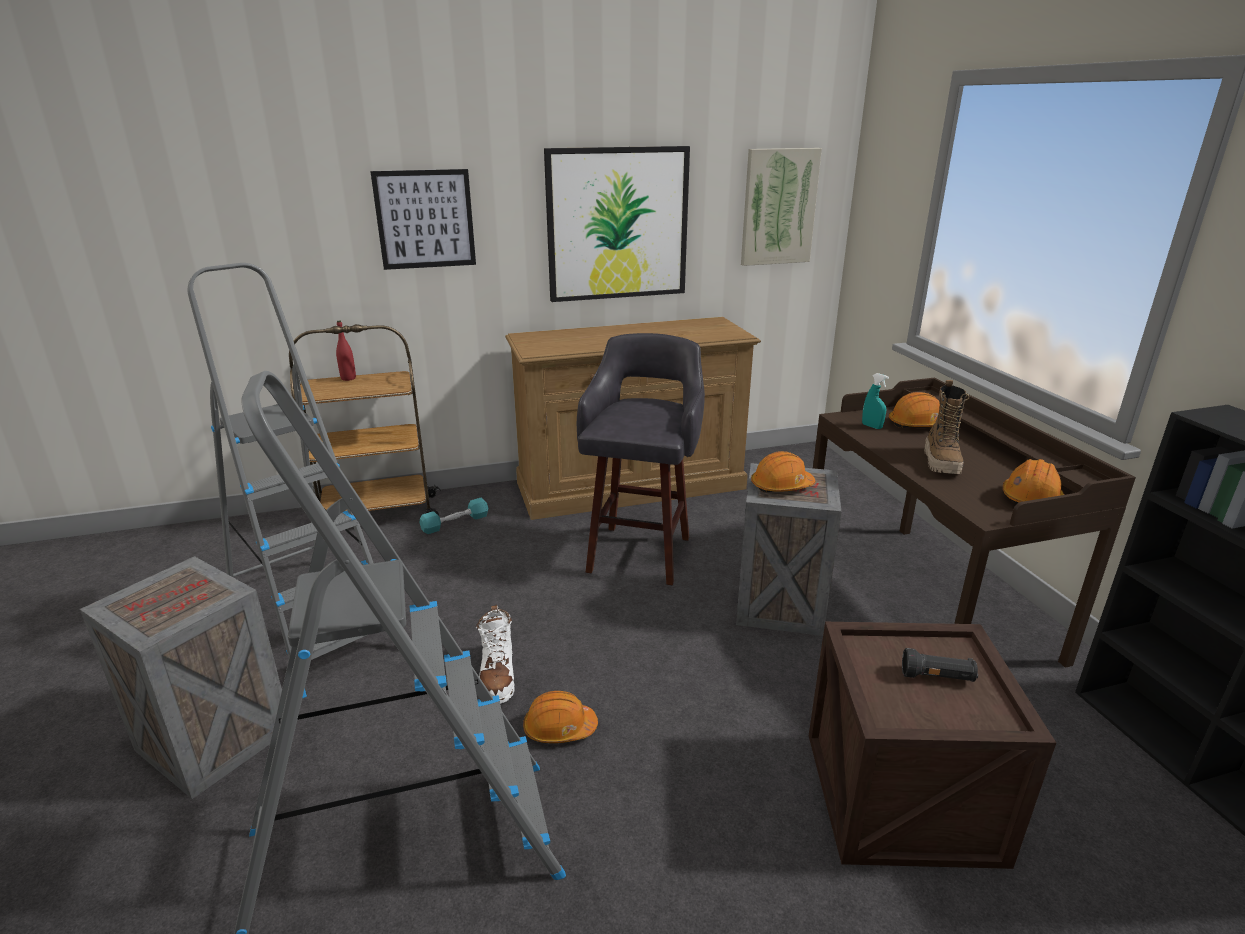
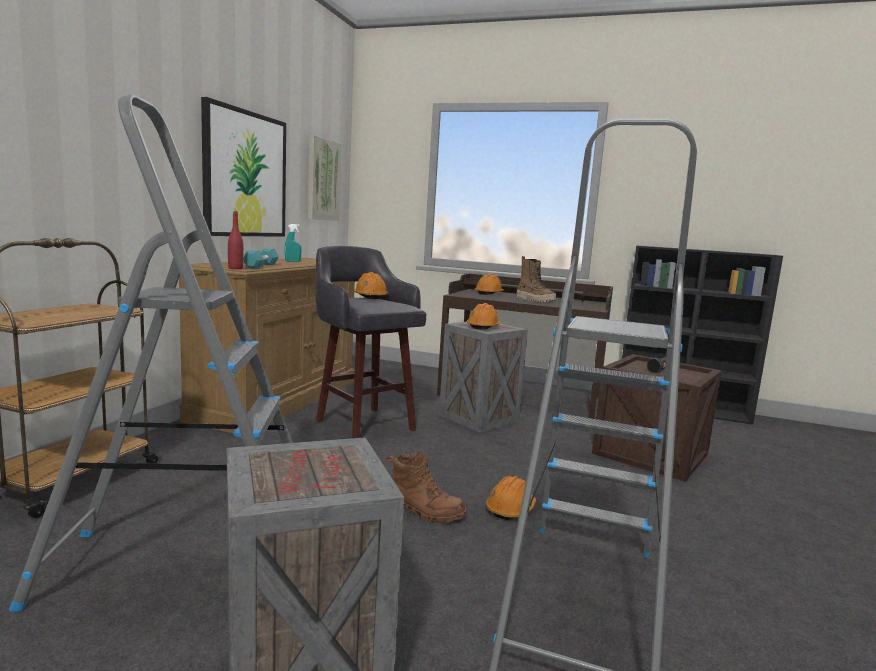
camera: 55 degrees left, 15 degrees down
(348, 378) = (33, 311): red bottle -> red bottle (235, 268)
(425, 219) = (108, 138): picture -> none
(455, 523) = (181, 459): turquoise dumbbell -> turquoise dumbbell (261, 266)
(497, 676) = (424, 510): white boot -> brown boot
(871, 426) = (477, 296): turquoise spray bottle -> turquoise spray bottle (292, 261)
(1030, 498) = (587, 304): orange hard hat -> orange hard hat (370, 297)

